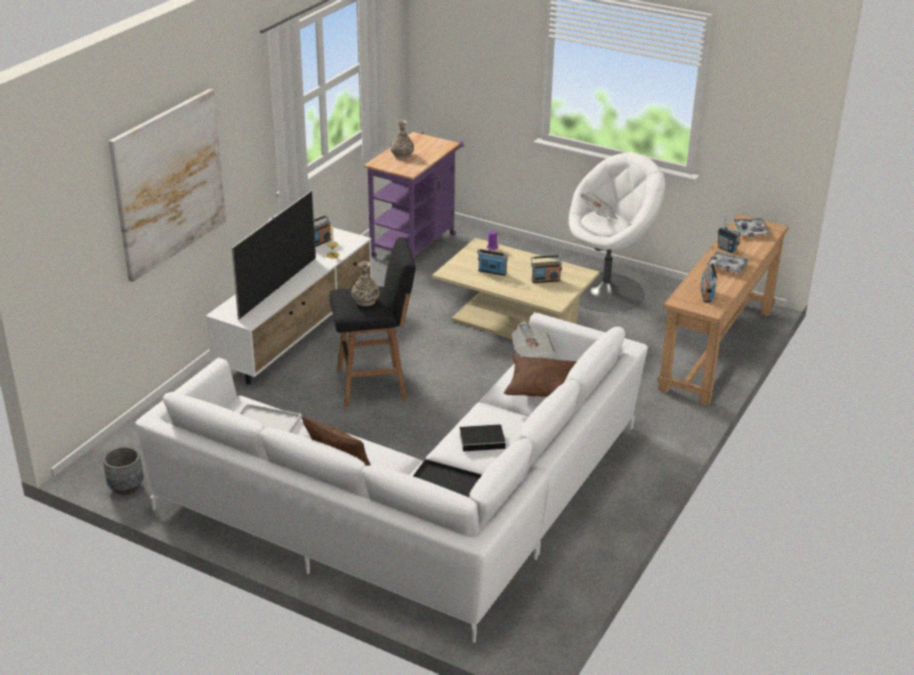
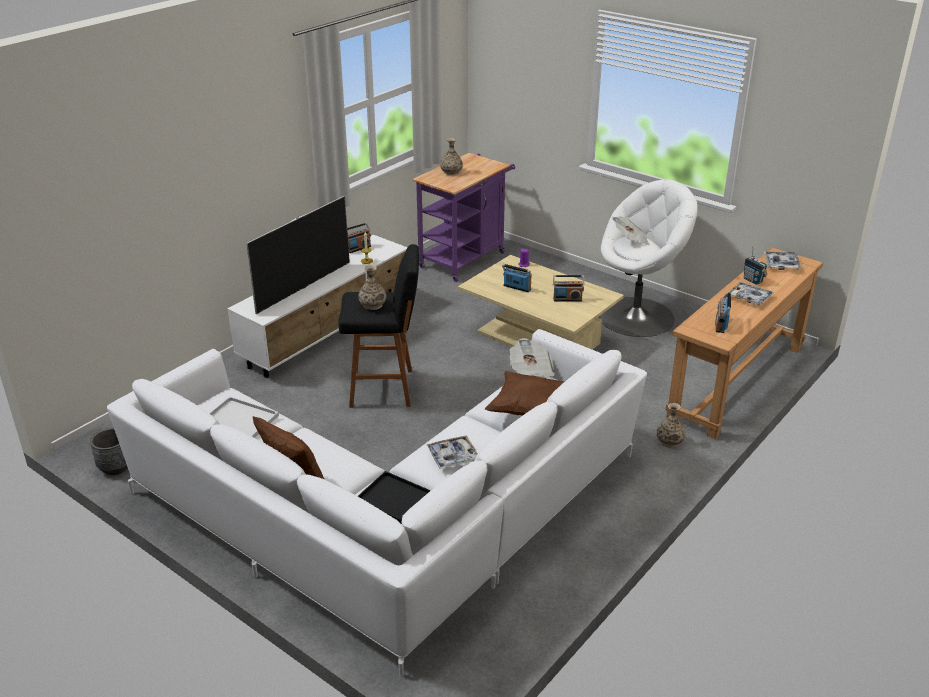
camera: 10 degrees right, 0 degrees up
(169, 183) = (188, 176): picture -> none
(483, 440) = (453, 457): book -> tray
(666, 411) = (669, 441): none -> vase

